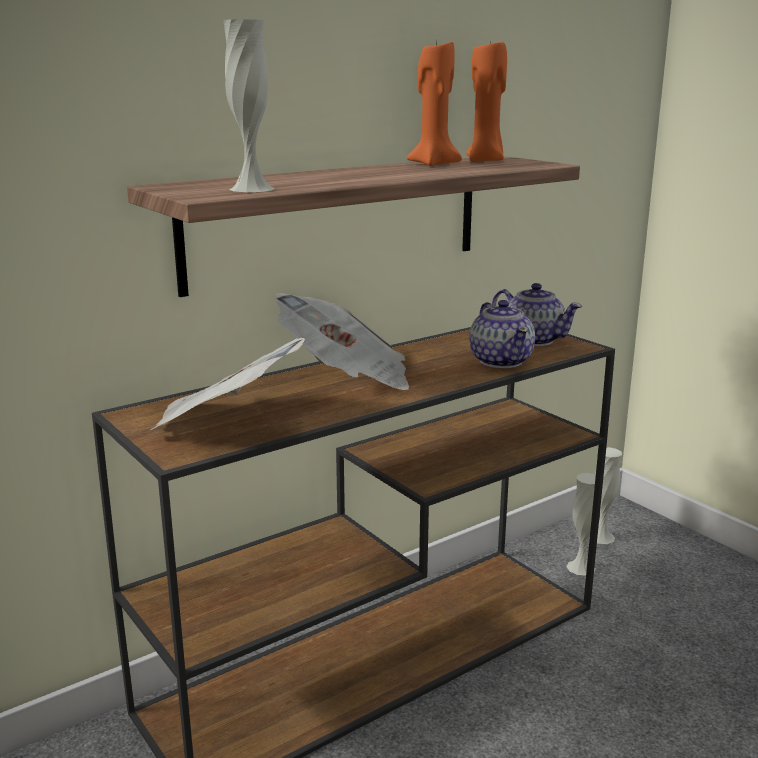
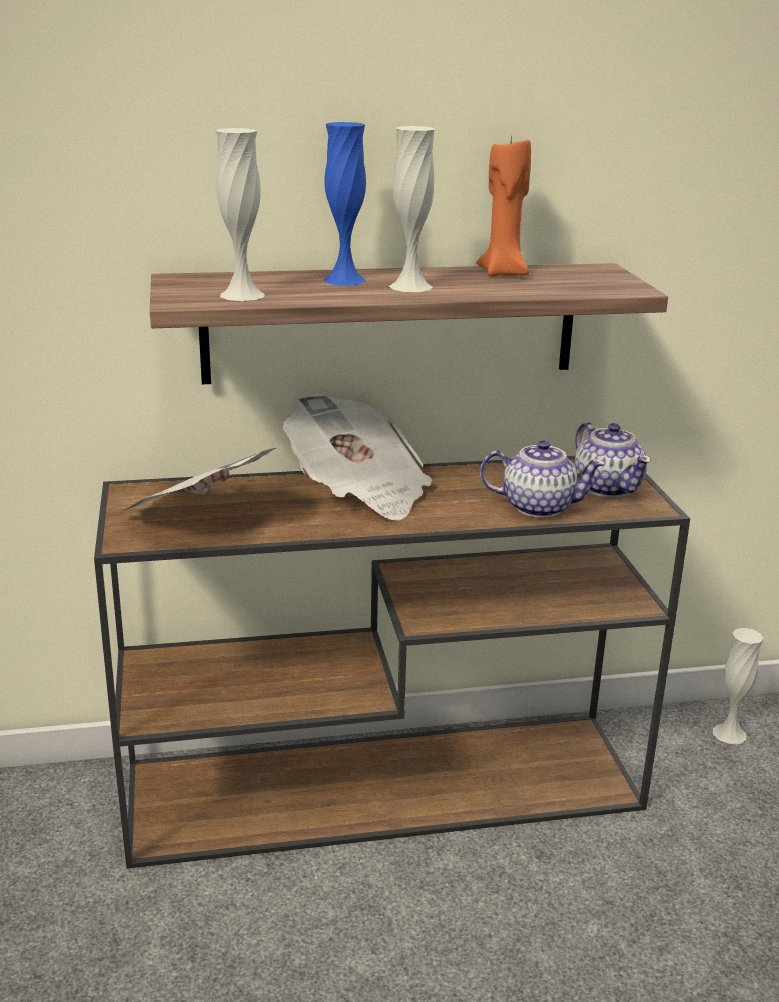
camera: 25 degrees right, 5 degrees up
(318, 175) = (344, 280): none -> blue vase
(486, 161) = (574, 274): orange candle -> none
(501, 361) = (537, 506): teapot -> teapot turned 90 degrees counterclockwise
(581, 567) = (674, 761): white vase -> white vase (410, 286)

